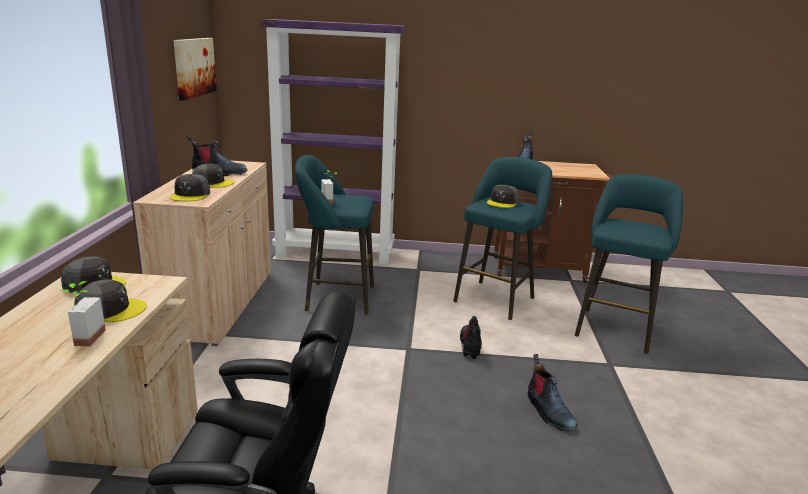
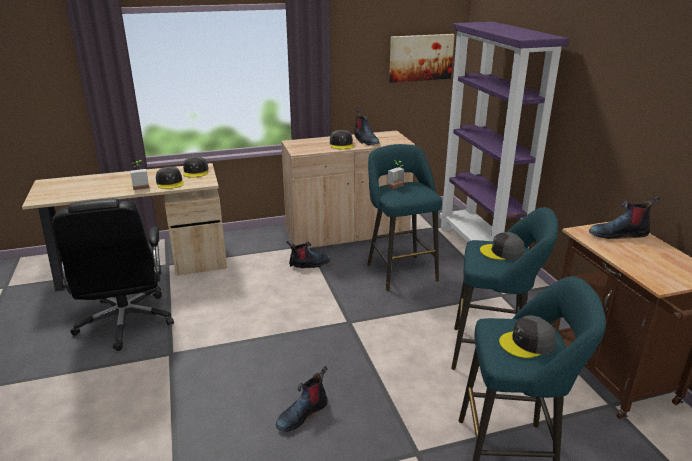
camera: 70 degrees right, 5 degrees up
(190, 195) = (309, 147): grey cap -> grey cap (527, 343)
(470, 346) = (379, 353): boot -> boot (309, 264)

